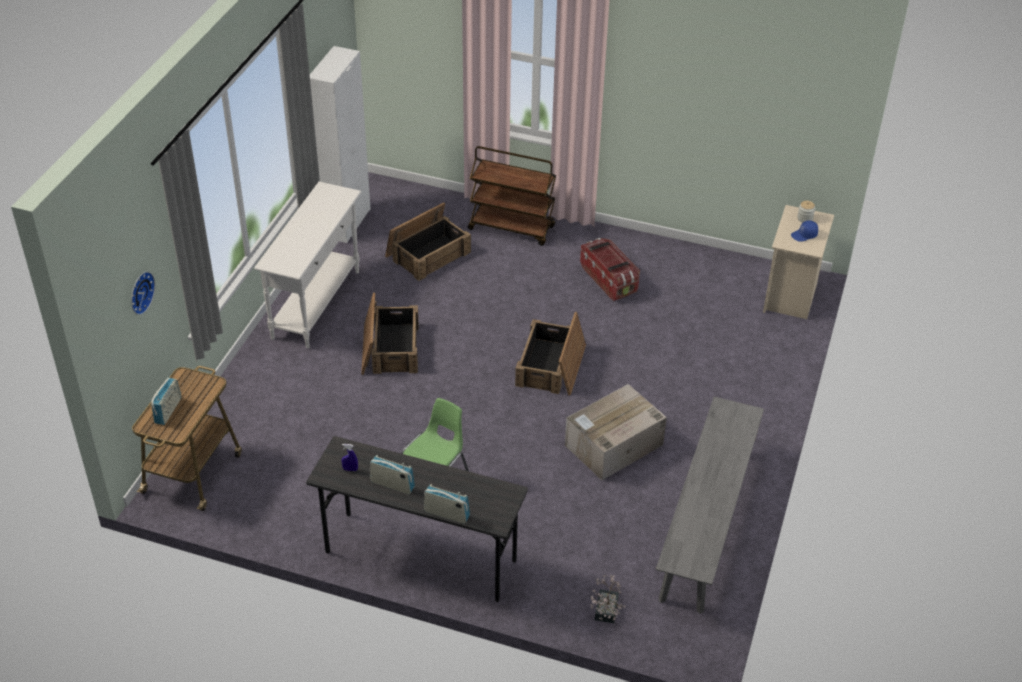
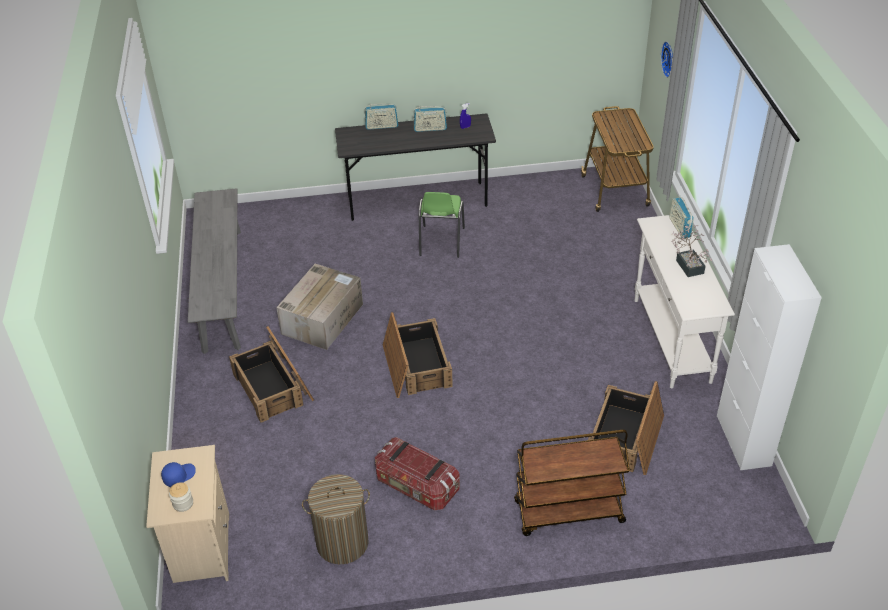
camera: 155 degrees right, 0 degrees up
(168, 411) = (624, 124): radio -> radio (679, 227)
(389, 348) = (569, 326): crate -> crate (274, 387)
(605, 613) = (274, 214): potted plant -> potted plant (688, 264)
(683, 266) = (342, 543): none -> laundry basket

